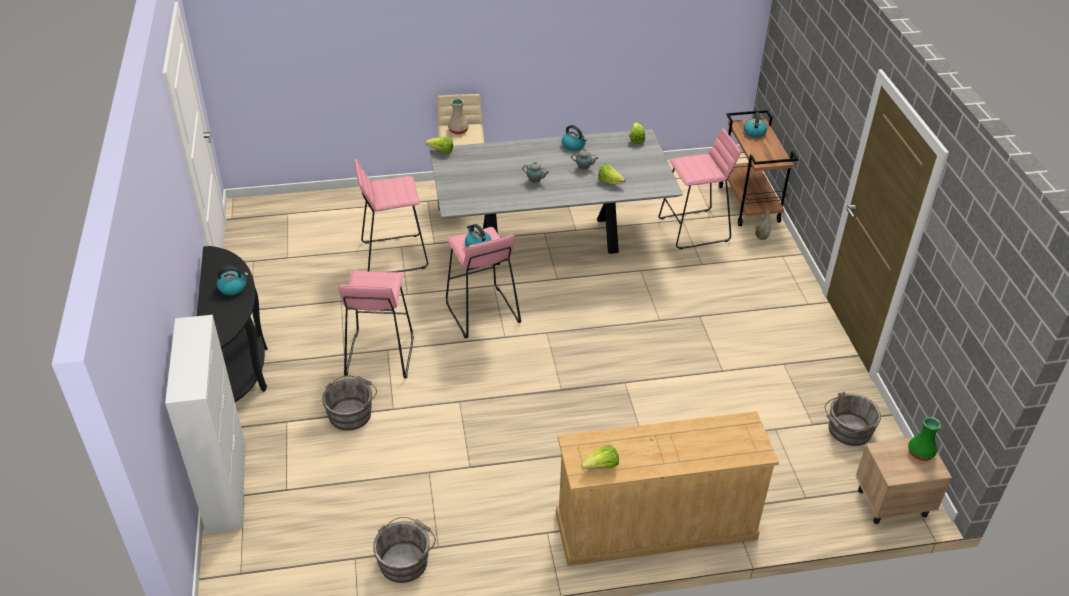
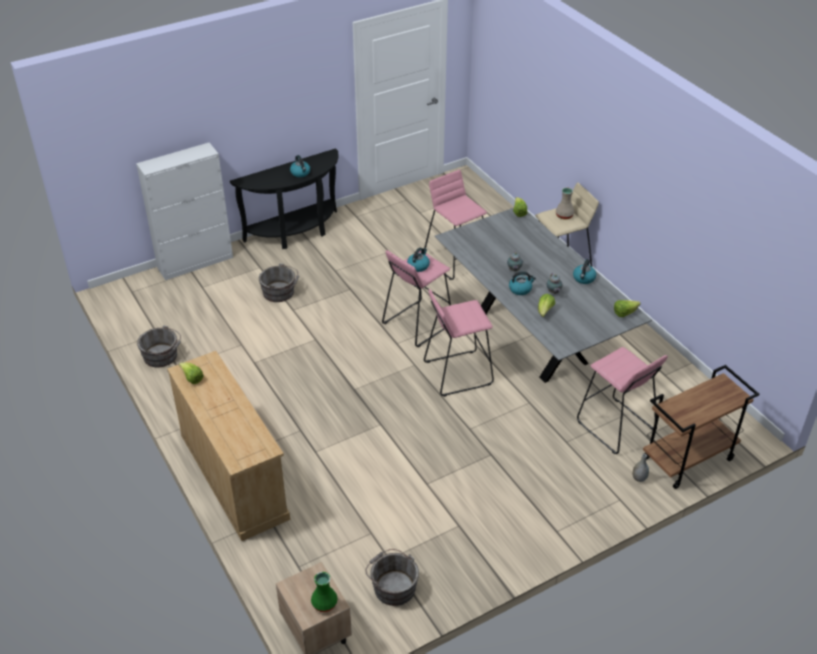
camera: 70 degrees right, 0 degrees up
(379, 356) = (341, 287): pink stool -> pink stool (457, 373)
(754, 132) = (717, 395): kettle -> kettle (520, 289)

